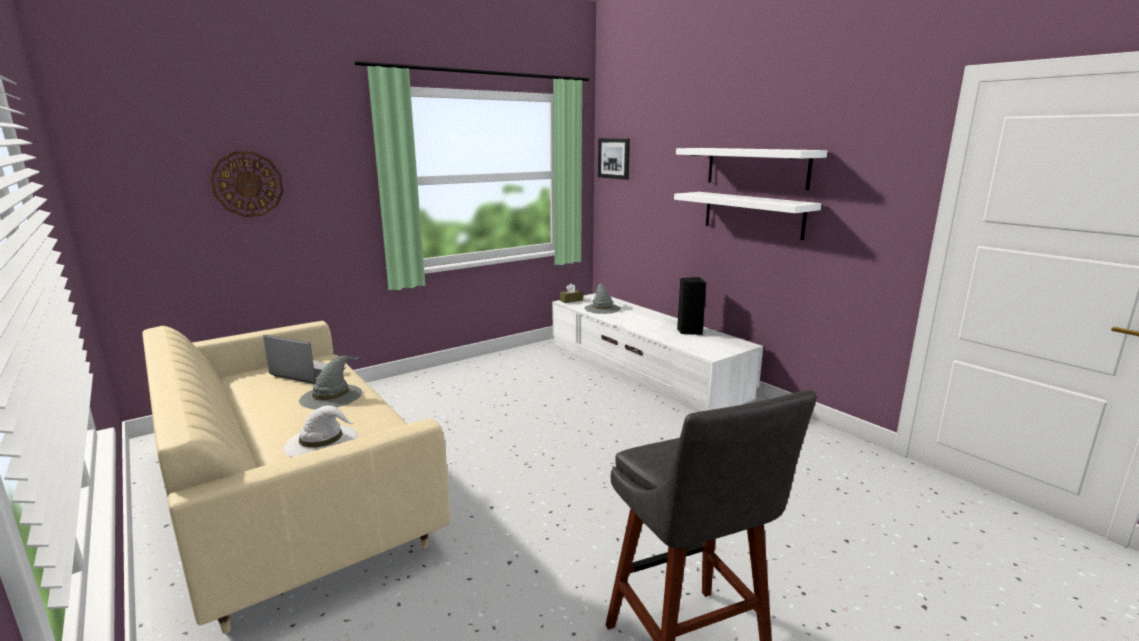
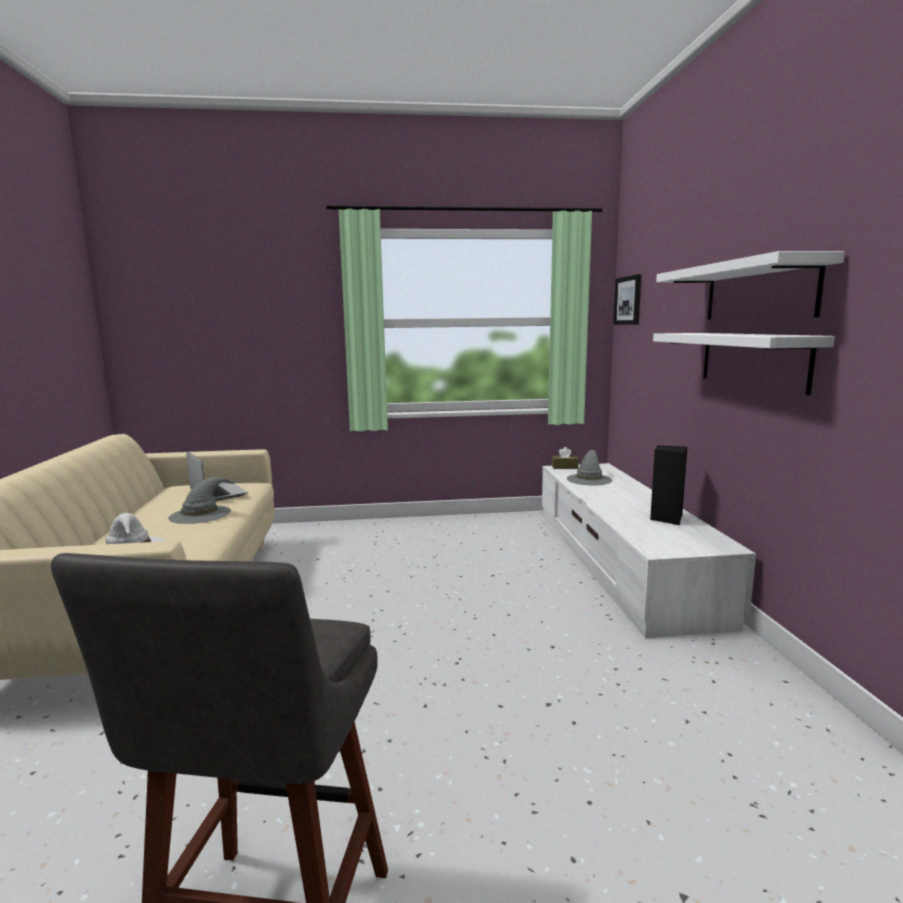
camera: 30 degrees right, 5 degrees down
(247, 184) = (231, 321): wall clock -> none

